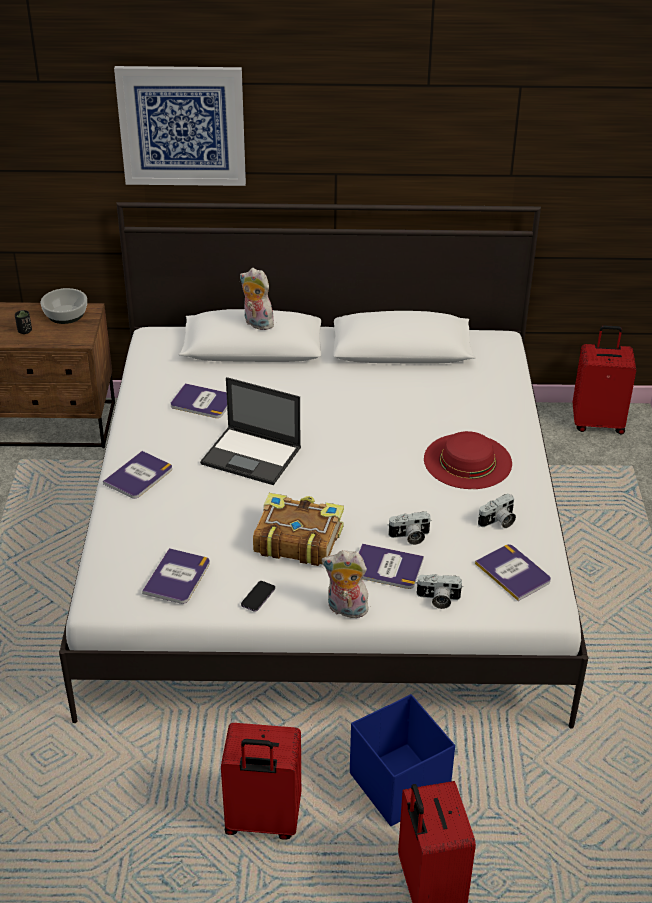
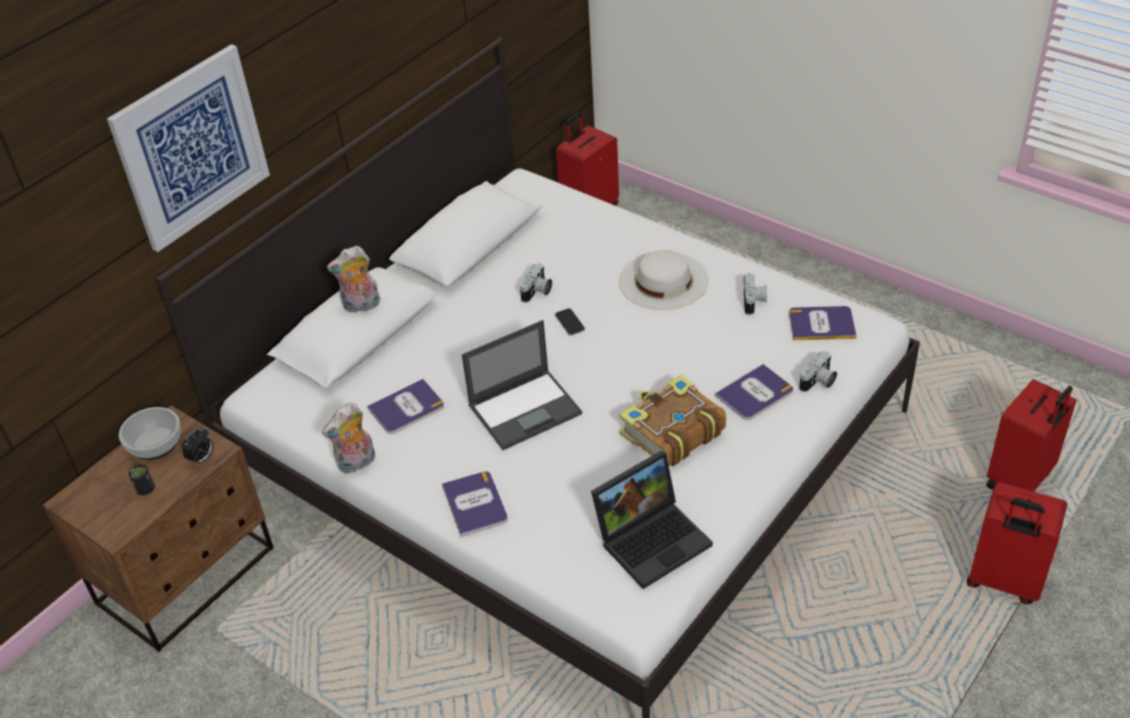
camera: 50 degrees left, 5 degrees up
(68, 338) = (202, 459): none -> alarm clock
(177, 577) = (653, 538): book -> laptop
(258, 597) = (724, 494): phone -> phone (570, 323)
(262, 821) = (867, 658): red suitcase -> red suitcase (1021, 480)
(345, 610) = (785, 445): plush toy -> plush toy (356, 463)
(399, 783) = (888, 545): blue storage box -> none
(410, 537) = (727, 361): camera -> camera (537, 292)
(467, 461) = (663, 280): red hat -> white hat

